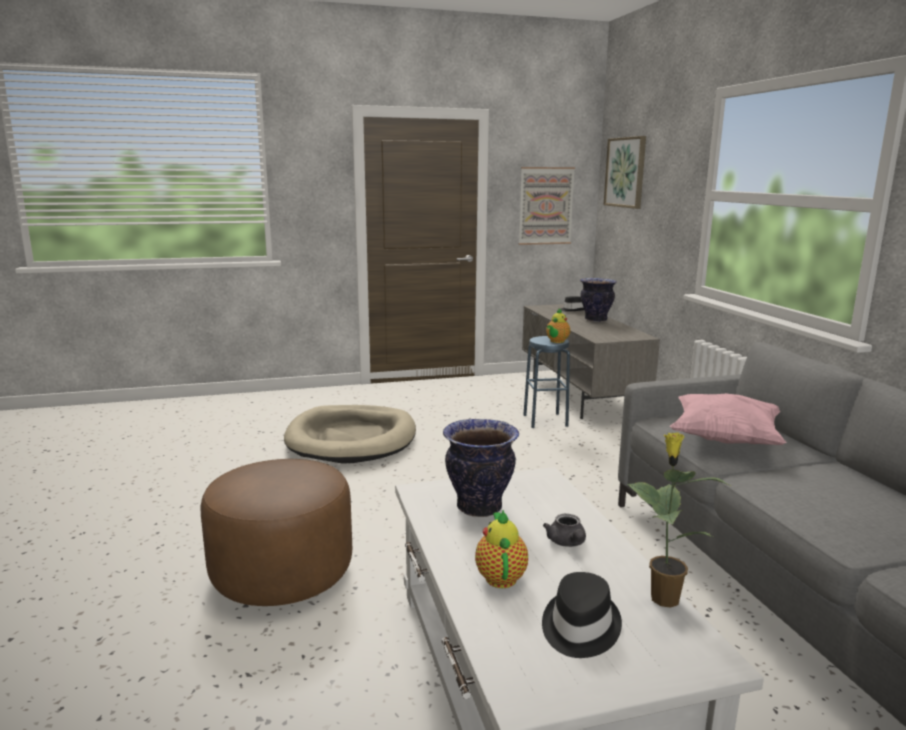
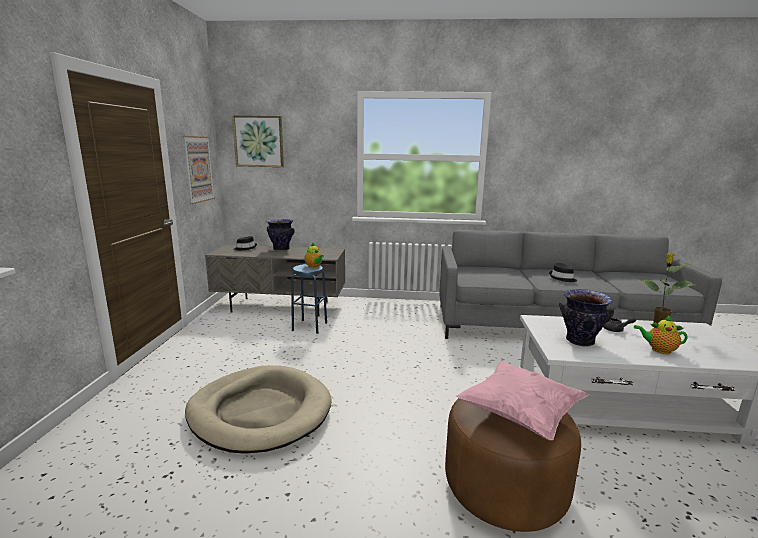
camera: 70 degrees left, 0 degrees up
(579, 627) = (695, 343): black hat -> black hat (562, 278)
(724, 440) = (501, 276): pink pillow -> pink pillow (519, 415)

